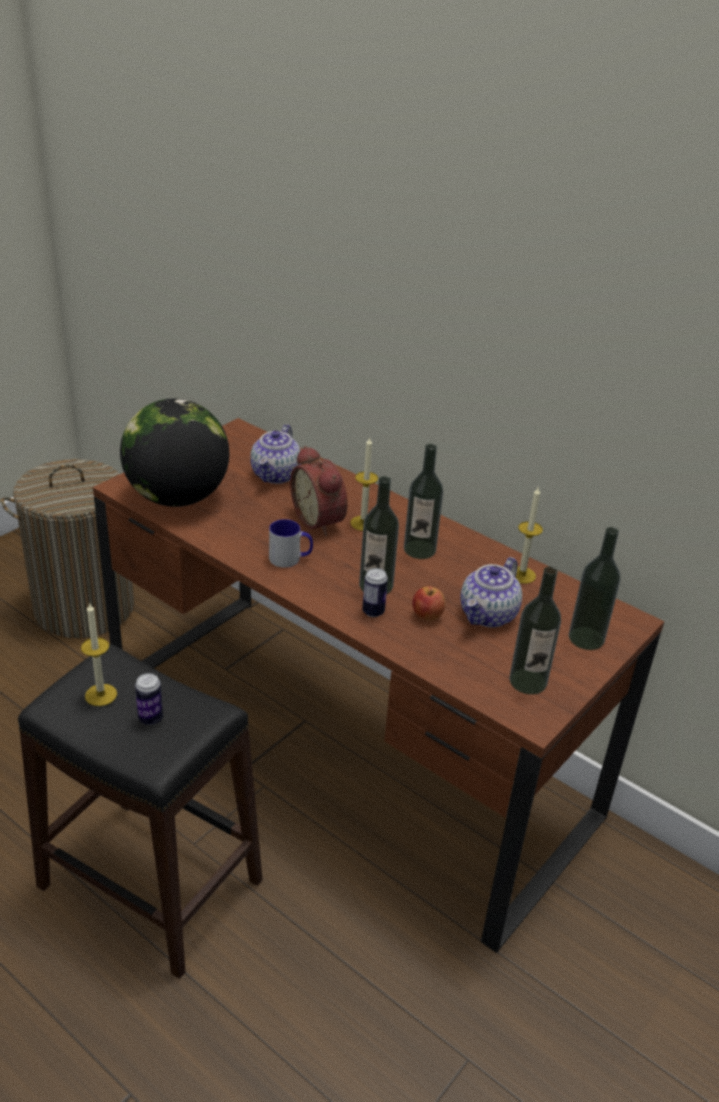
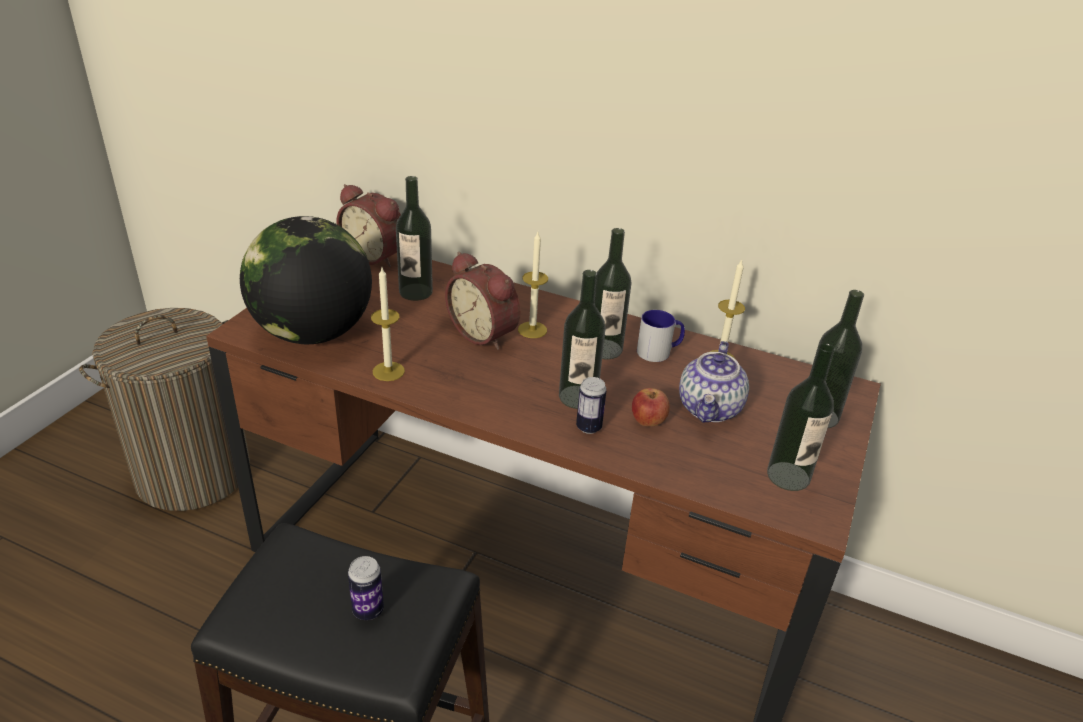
camera: 15 degrees left, 0 degrees up
(101, 695) = (294, 593): candle -> candle (388, 371)
(255, 438) = (376, 256): none -> alarm clock
(276, 475) = (415, 292): teapot -> bottle
(290, 559) = (471, 382): mug -> mug (659, 351)

